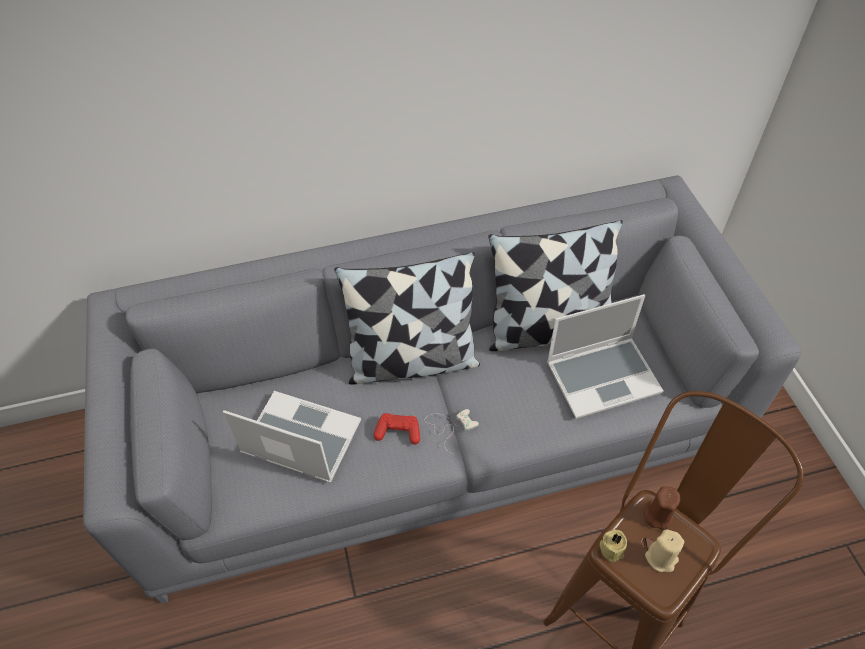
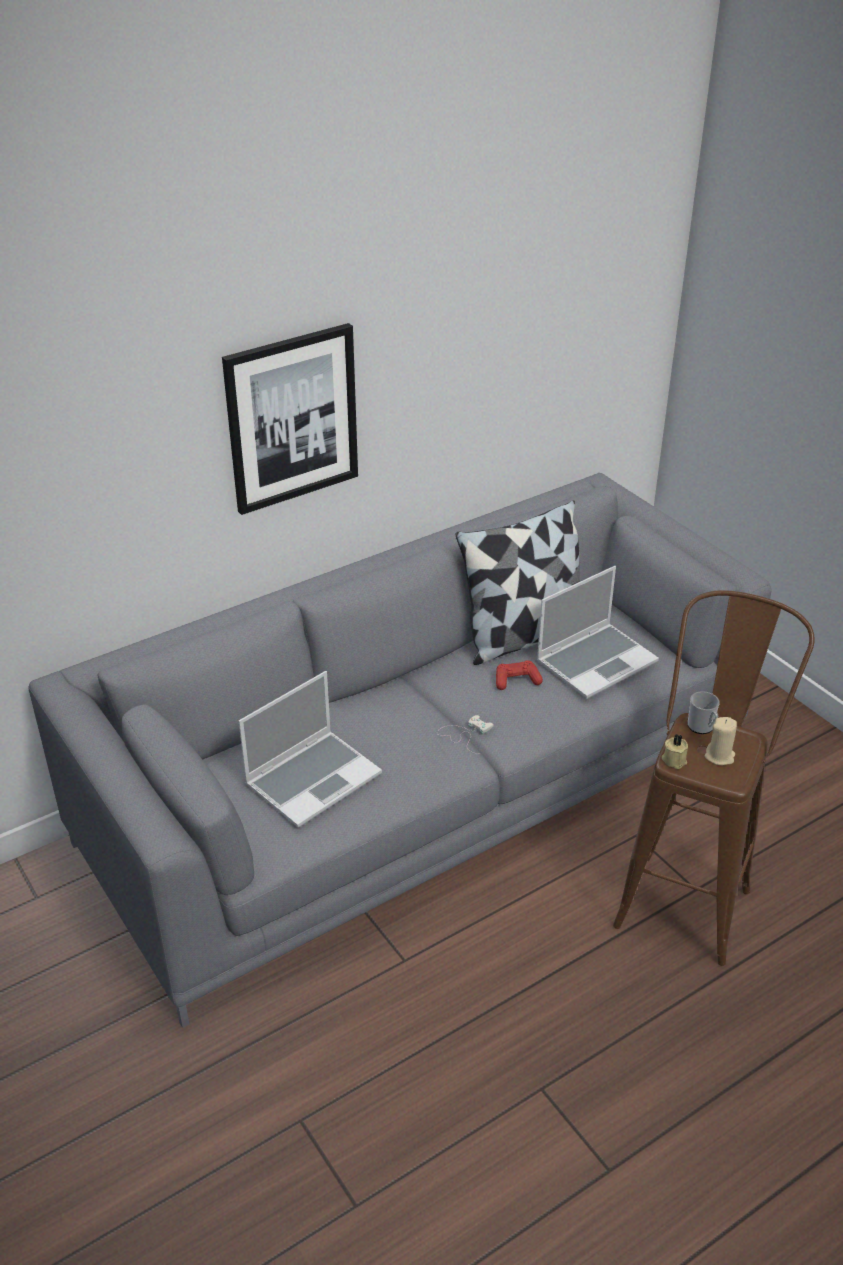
camera: 20 degrees left, 15 degrees down
(299, 439) = (313, 779): laptop -> laptop turned 135 degrees clockwise
(339, 98) = (292, 418): none -> picture
(398, 432) = (415, 749): red game controller -> red game controller (516, 680)
(412, 361) = (398, 691): pillow -> none
(657, 515) = (702, 727): brown candle -> mug

